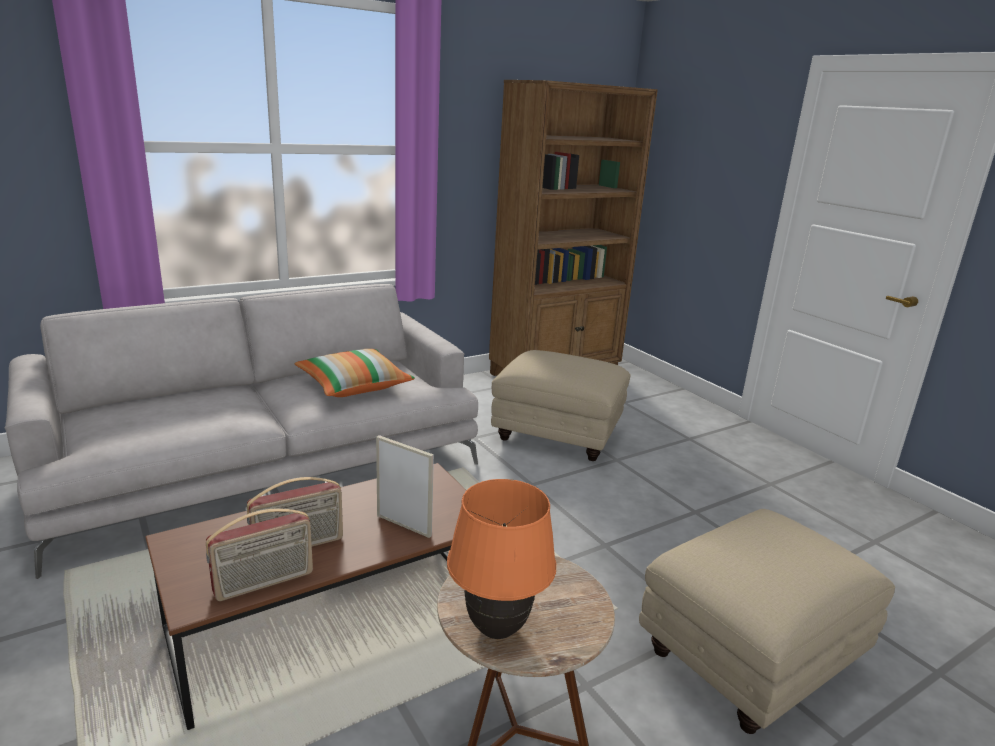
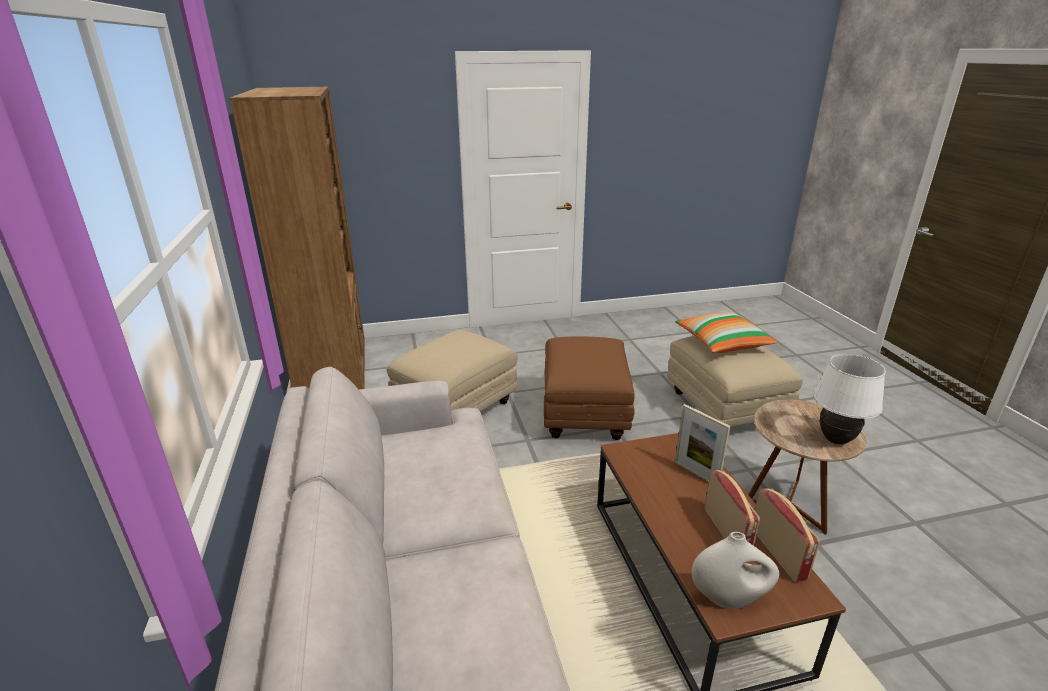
camera: 70 degrees left, 5 degrees up
(195, 544) = (729, 598): none -> white vase
(354, 386) = (440, 469): pillow -> pillow (722, 343)
(403, 525) = (696, 473): picture frame -> picture frame turned 90 degrees counterclockwise
(497, 629) = (836, 440): orange table lamp -> white table lamp
(613, 518) = (584, 415): none -> brown ottoman

